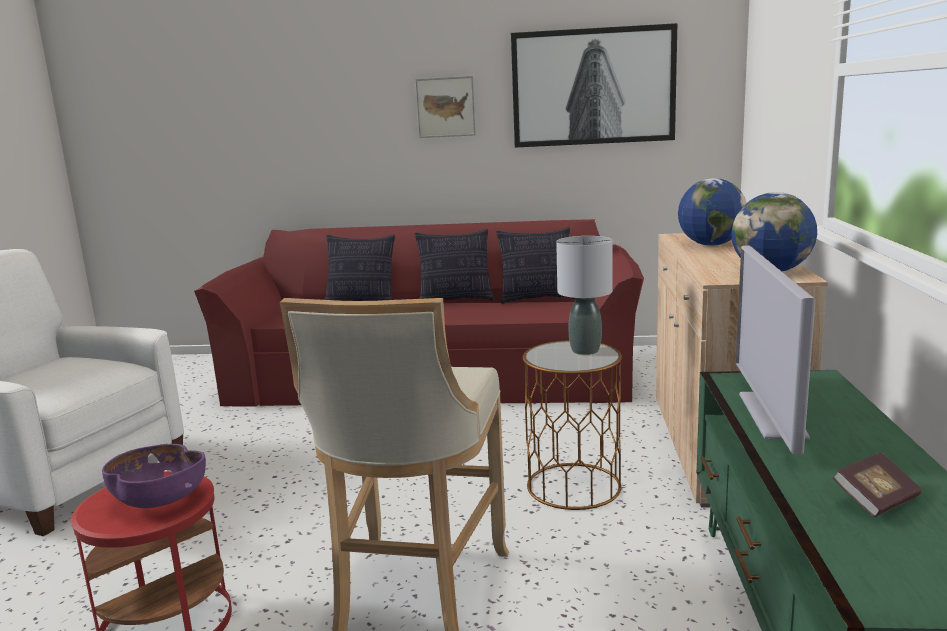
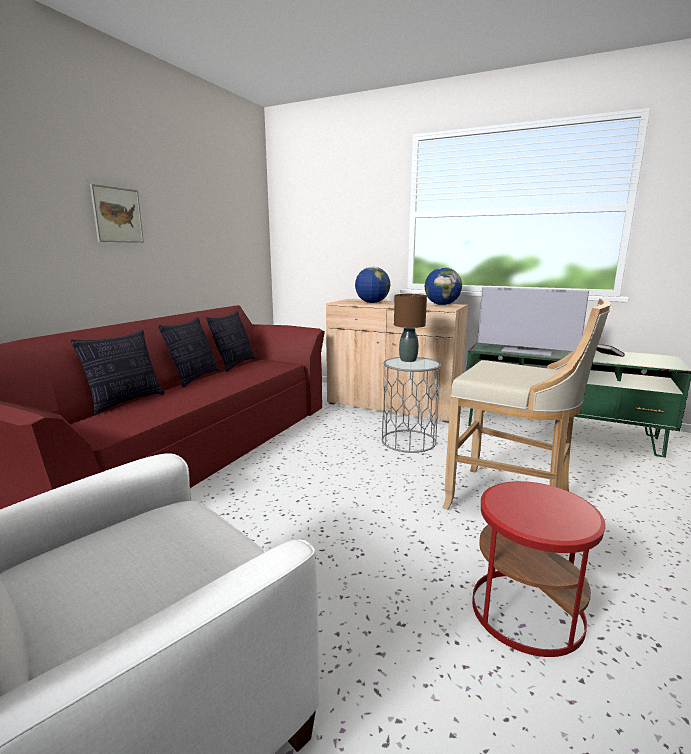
camera: 70 degrees left, 0 degrees up
(159, 501) = (544, 500): purple bowl -> none
(574, 486) = (408, 441): brown side table -> grey side table
(585, 350) = (408, 360): grey table lamp -> brown table lamp
(593, 87) = (209, 213): picture -> none

